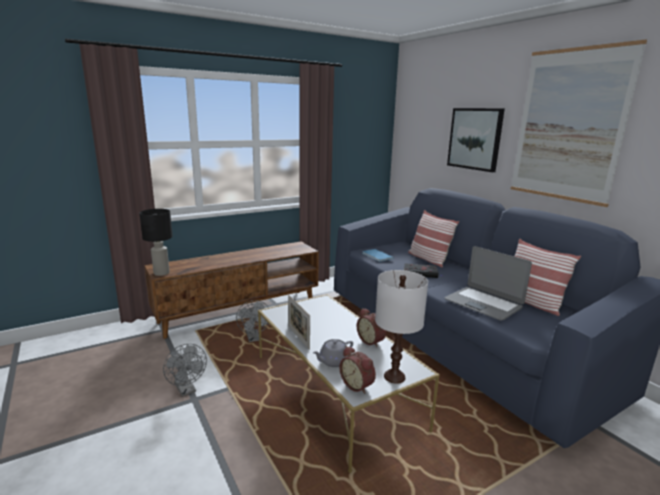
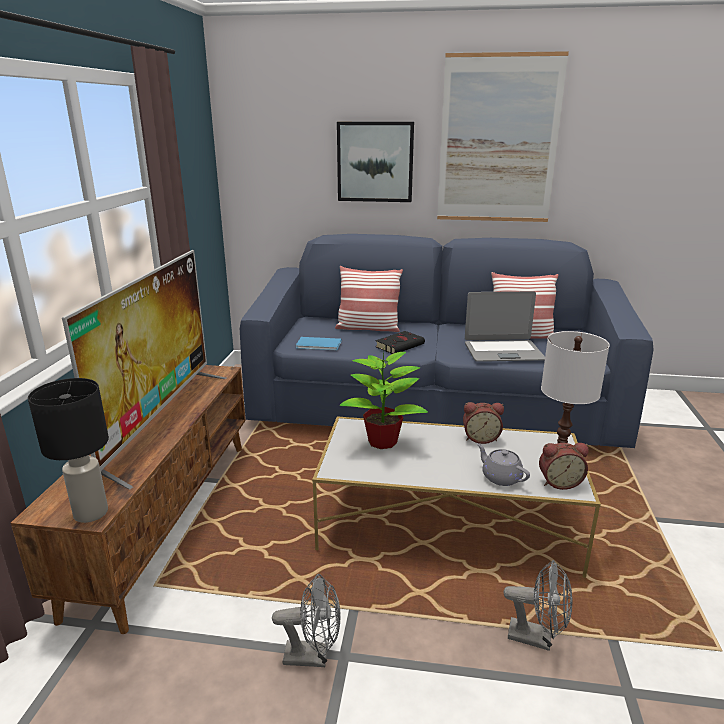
camera: 50 degrees left, 5 degrees up
(242, 257) = (160, 421): none -> television
(254, 339) = (261, 536): grey fan -> grey fan (537, 638)
(298, 337) = (423, 477): picture frame -> none
(320, 314) = (383, 441): none -> potted plant
(333, 361) = (500, 477): grey teapot -> grey teapot turned 135 degrees clockwise

